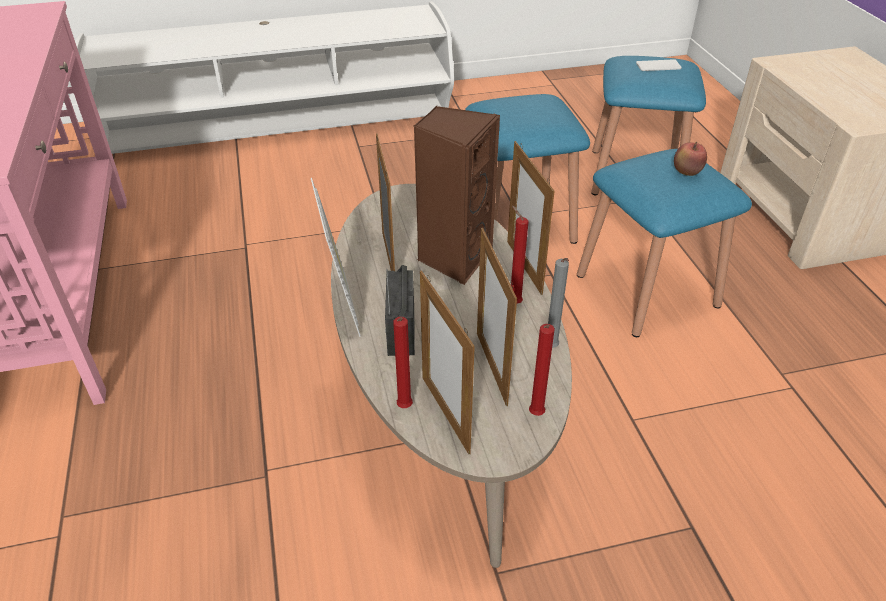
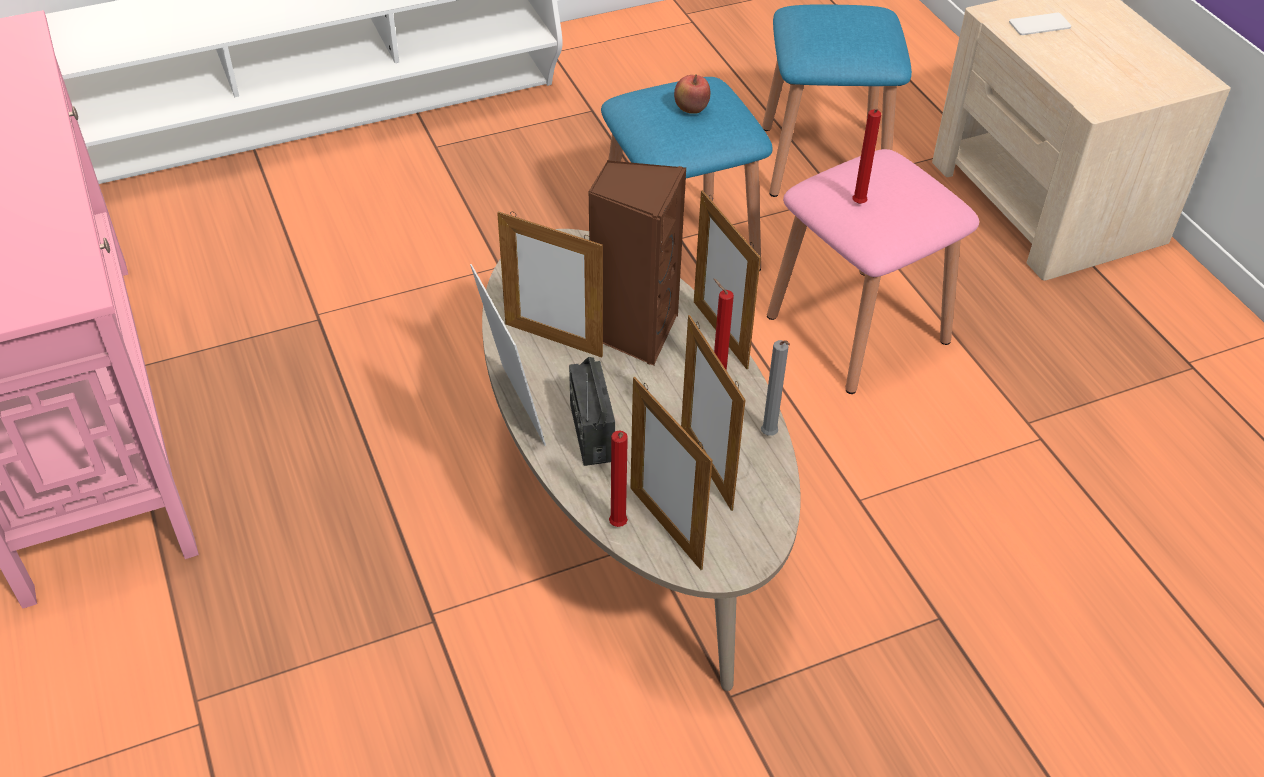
camera: 10 degrees left, 5 degrees up
(388, 259) = (553, 340): picture frame -> picture frame turned 135 degrees clockwise
(535, 416) = (765, 518): red candle -> red candle (858, 205)
(647, 290) = (857, 328): blue stool -> pink stool
(658, 66) = (846, 23): phone -> phone (1039, 25)
(686, 173) = (899, 189): apple -> apple (691, 110)

